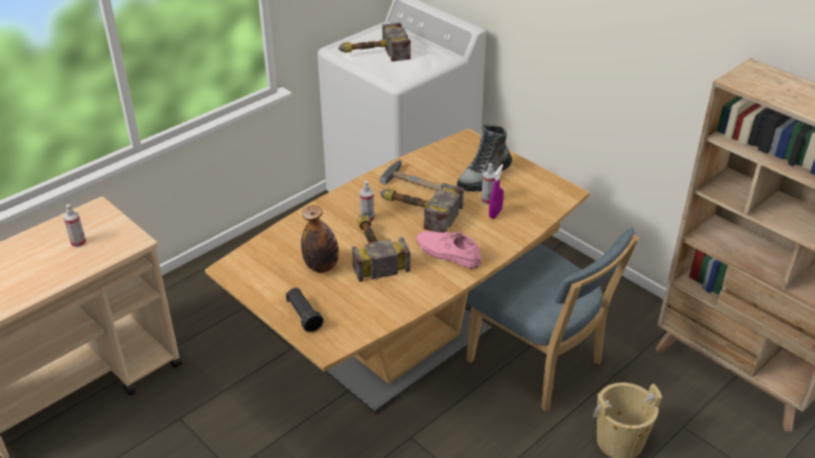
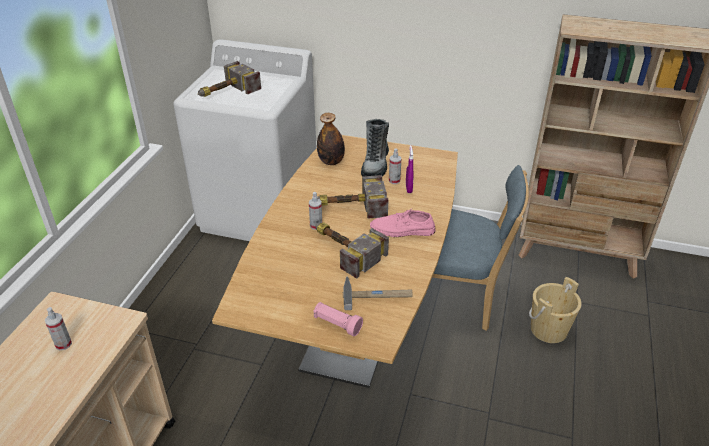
camera: 30 degrees left, 0 degrees up
(304, 316) = (337, 324): black flashlight -> pink flashlight
(321, 266) = (314, 278): bottle -> bottle (331, 161)
(415, 182) = (327, 185): hammer -> hammer (377, 295)

